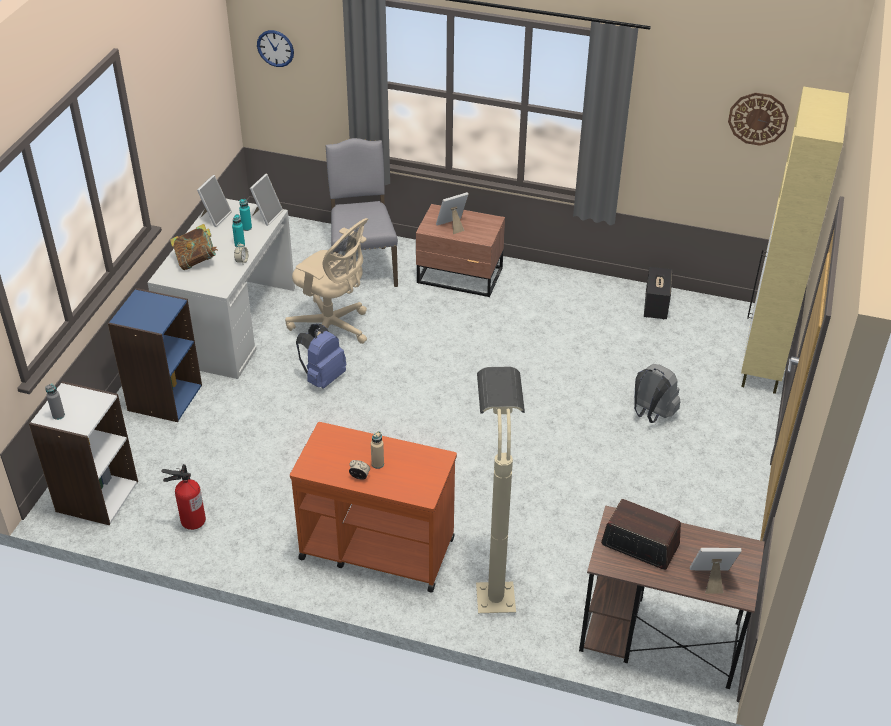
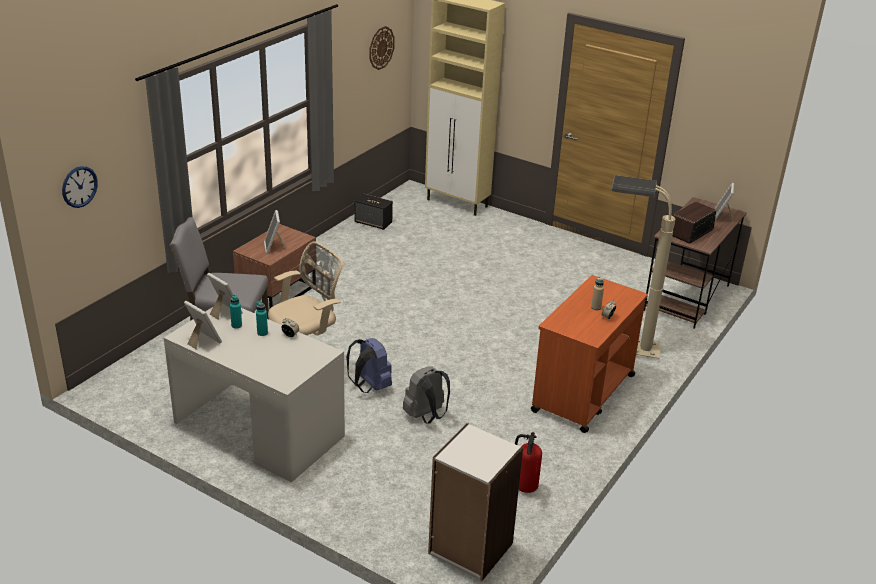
camera: 75 degrees left, 10 degrees down
(58, 415) = (485, 462): grey bottle -> none
(164, 397) = (346, 487): blue bookcase -> none
(196, 261) = (271, 361): book -> none
(651, 414) = (487, 252): grey backpack -> grey backpack (426, 416)

